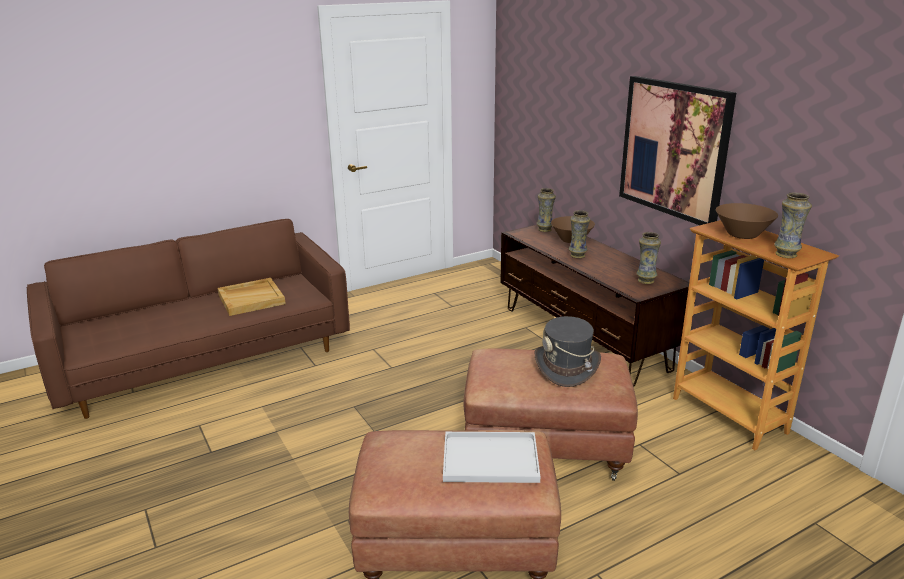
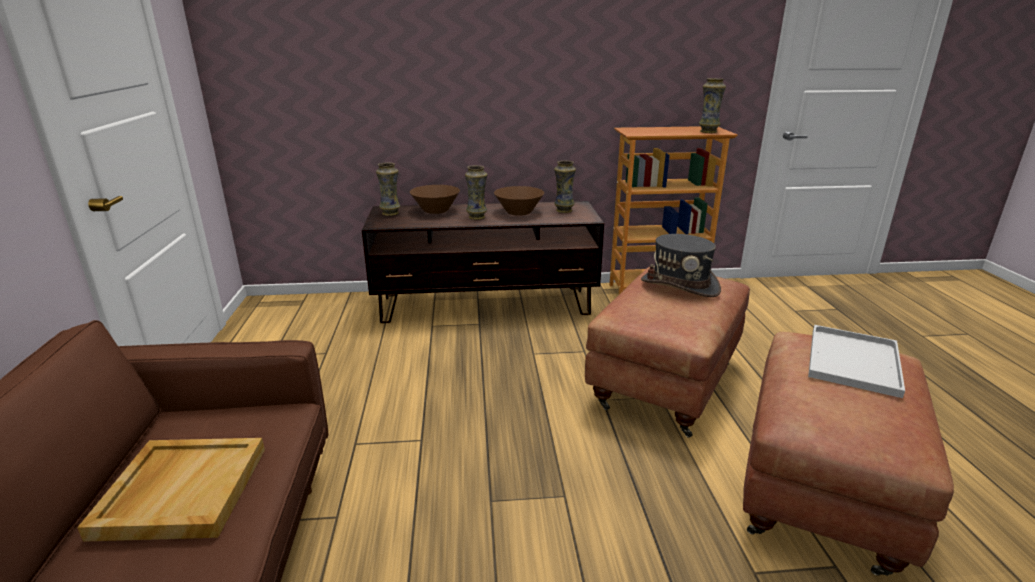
camera: 65 degrees left, 0 degrees up
(673, 149) = (537, 79): picture -> none
(742, 235) = (657, 131): brown bowl -> brown bowl (519, 212)

